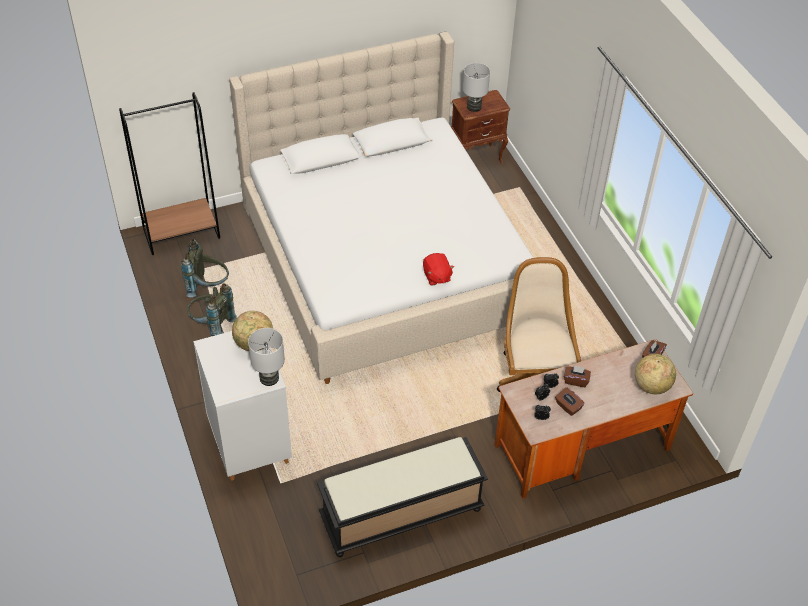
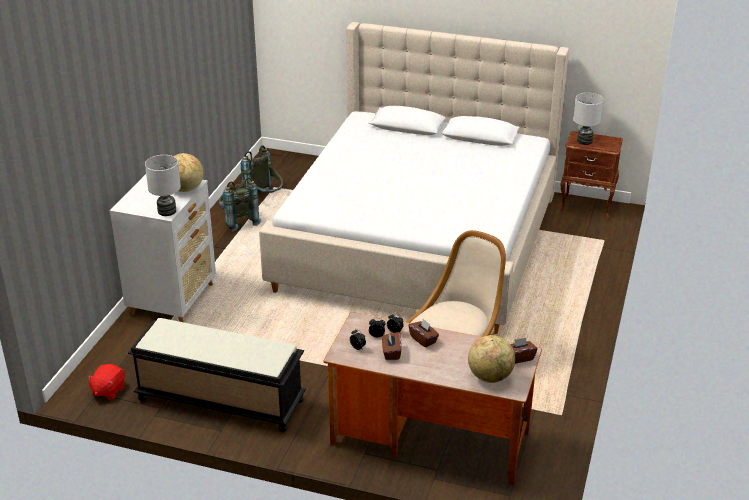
camera: 40 degrees right, 15 degrees down
(181, 234) = (287, 163): clothes rack -> none
(436, 276) = (400, 227): red plush toy -> red plush toy (108, 391)

